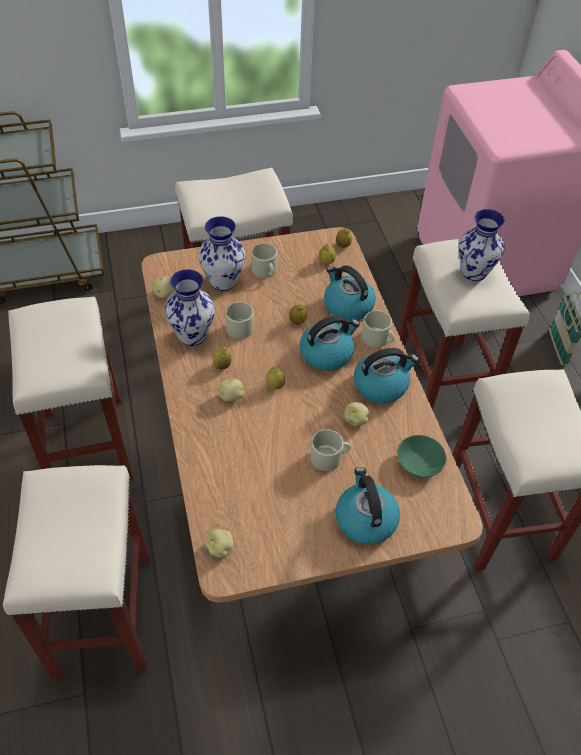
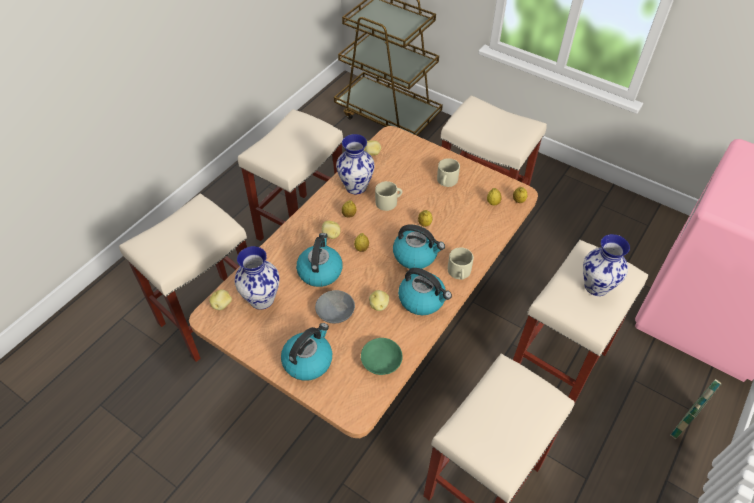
camera: 50 degrees right, 0 degrees up
(222, 282) = (412, 169): vase -> vase (261, 299)
(330, 457) = (336, 312): beige mug -> grey bowl
(347, 306) = (468, 238): kettle -> kettle (320, 271)

